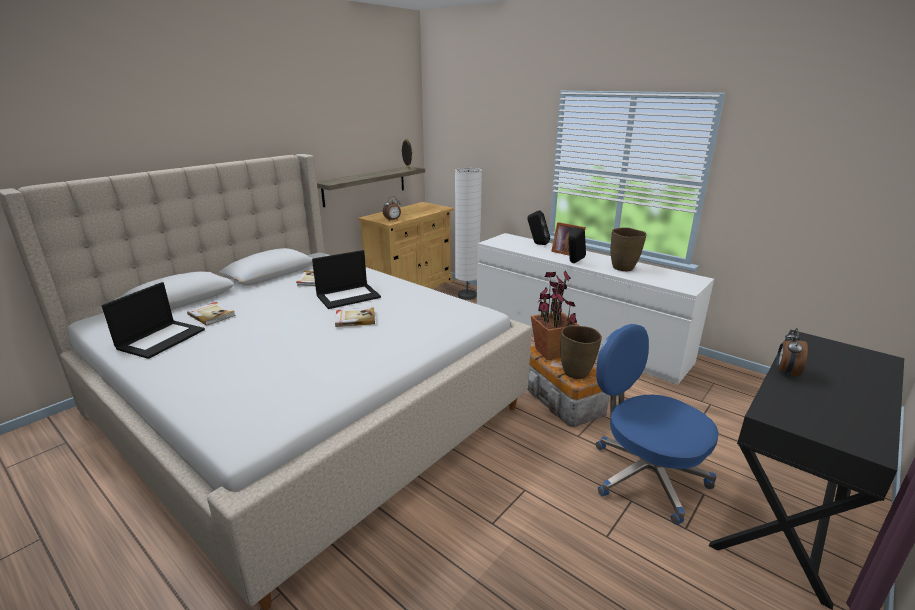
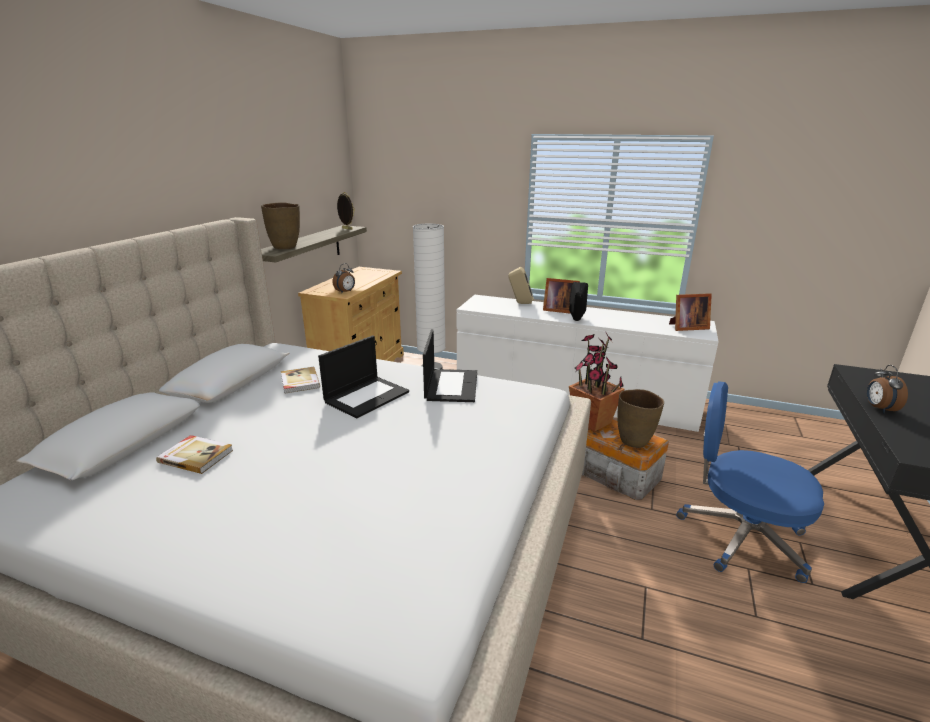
camera: 20 degrees left, 0 degrees up
(161, 338) = (145, 509): laptop -> laptop (451, 385)
(355, 319) = (403, 426): book -> none
(537, 244) = (520, 303): black speaker -> beige speaker
(623, 268) = (628, 320): brown vase -> brown vase (285, 247)
(676, 280) = (686, 327): none -> picture frame

